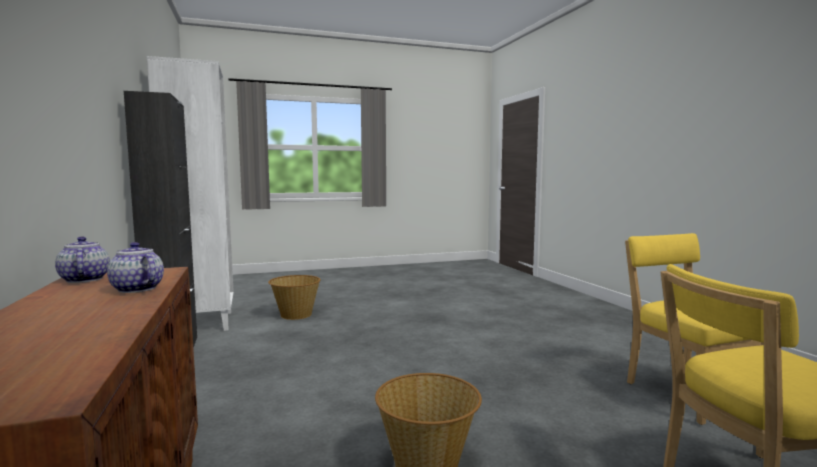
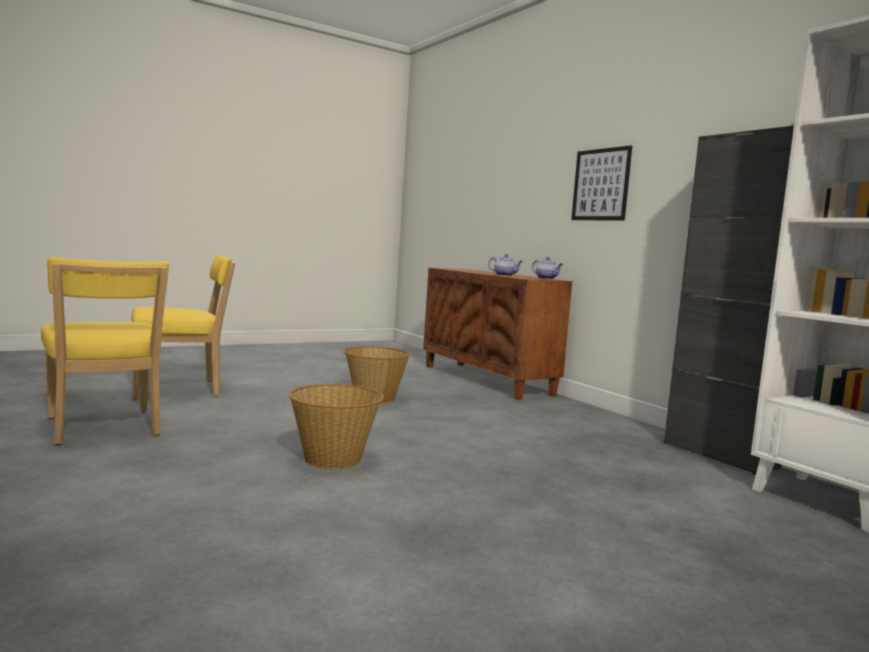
camera: 165 degrees right, 0 degrees up
(57, 99) = (601, 184): none -> picture
(295, 315) = (731, 532): basket -> basket (333, 459)

